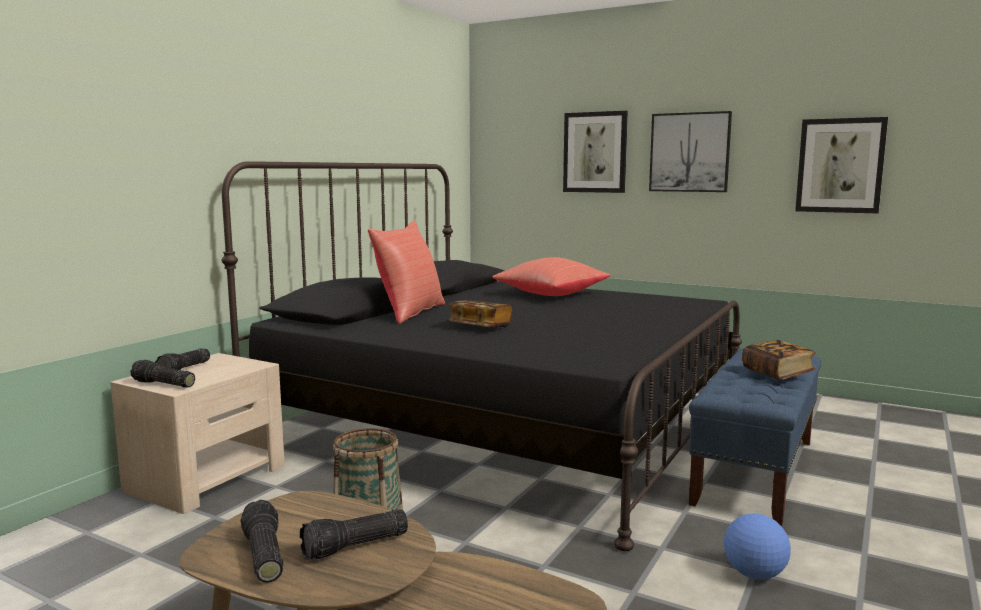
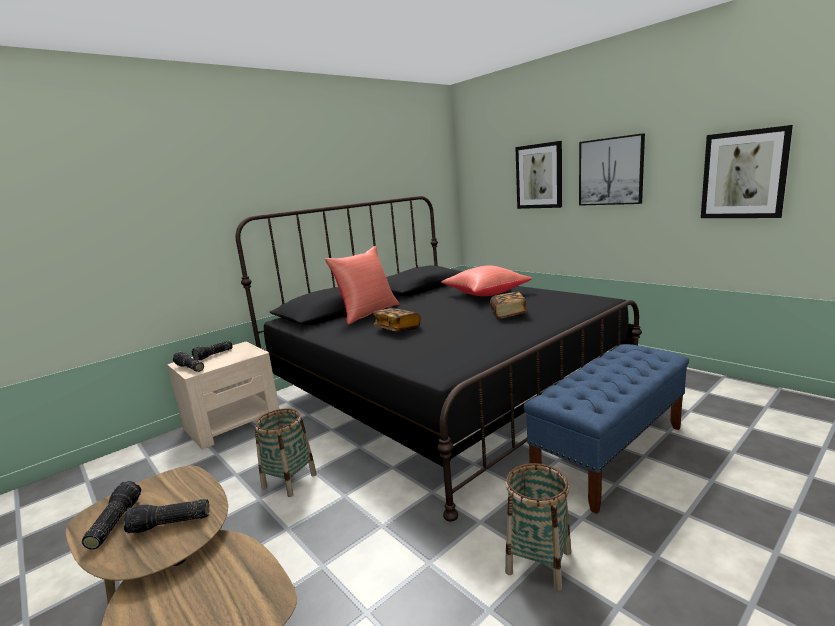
camera: 20 degrees right, 5 degrees up
(754, 574) = (538, 562): football -> basket
(777, 373) = (623, 376): book -> book (508, 314)

